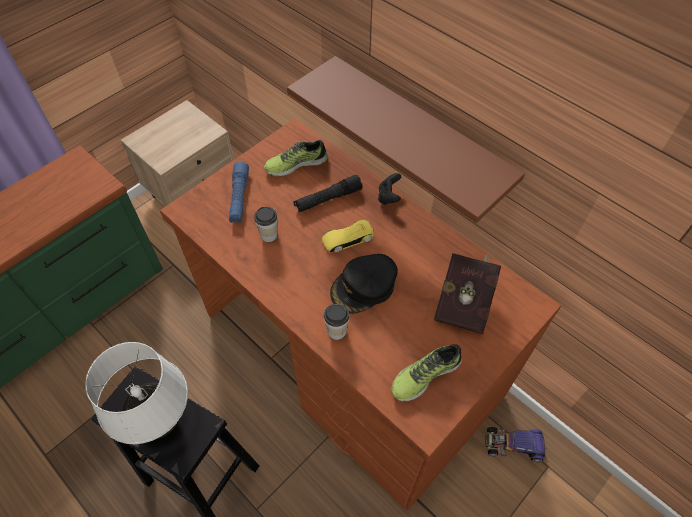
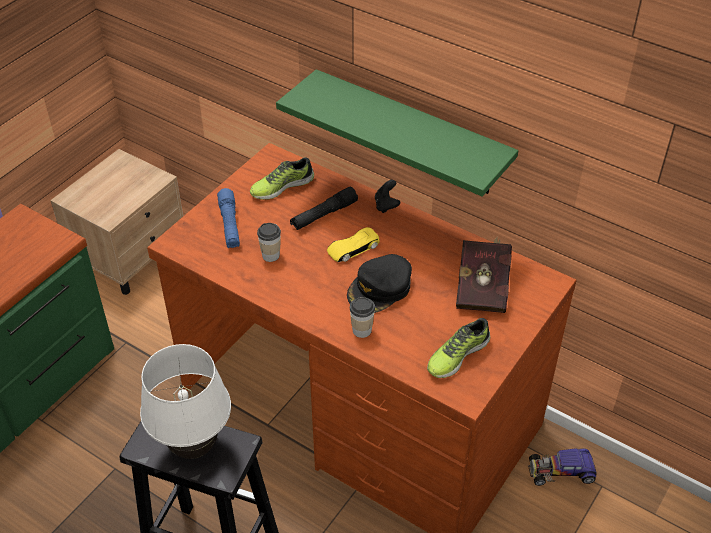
camera: 10 degrees left, 10 degrees down
(419, 134) = (411, 134): brown shelf -> green shelf

